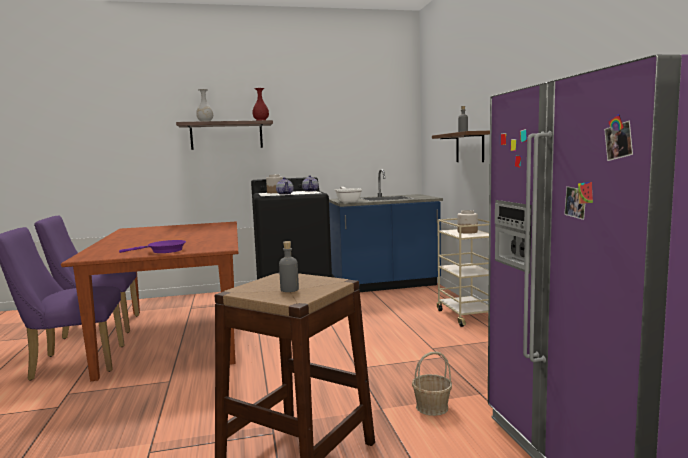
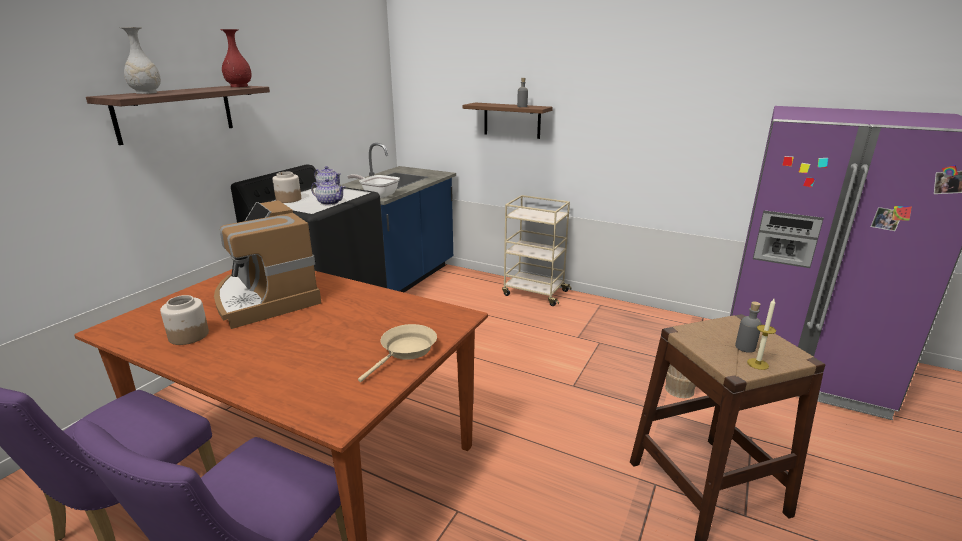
camera: 50 degrees left, 15 degrees up
(163, 251) = (406, 351): purple frying pan -> beige frying pan
(188, 231) = (265, 299): none -> coffee machine
(259, 293) = (757, 364): none -> candle
(467, 232) = (535, 213): jar -> jar (188, 336)

